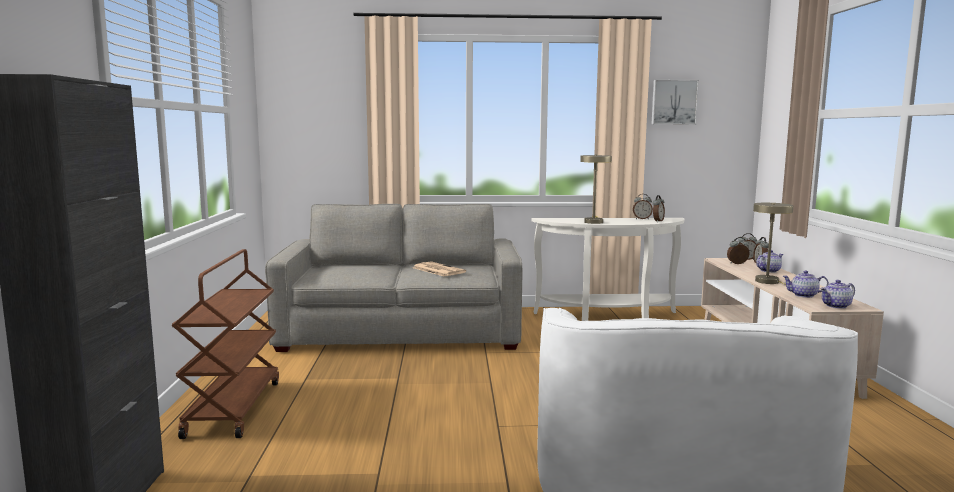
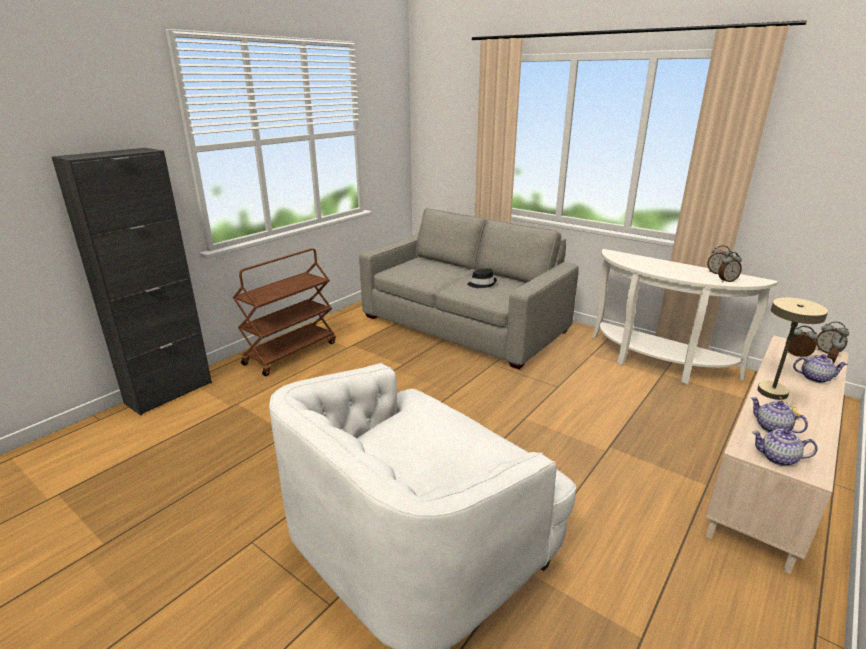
camera: 40 degrees right, 15 degrees up
(437, 270) = (482, 284): newspaper -> black hat
(593, 222) = (649, 267): beige table lamp -> none
(674, 102) = (810, 136): picture -> none

